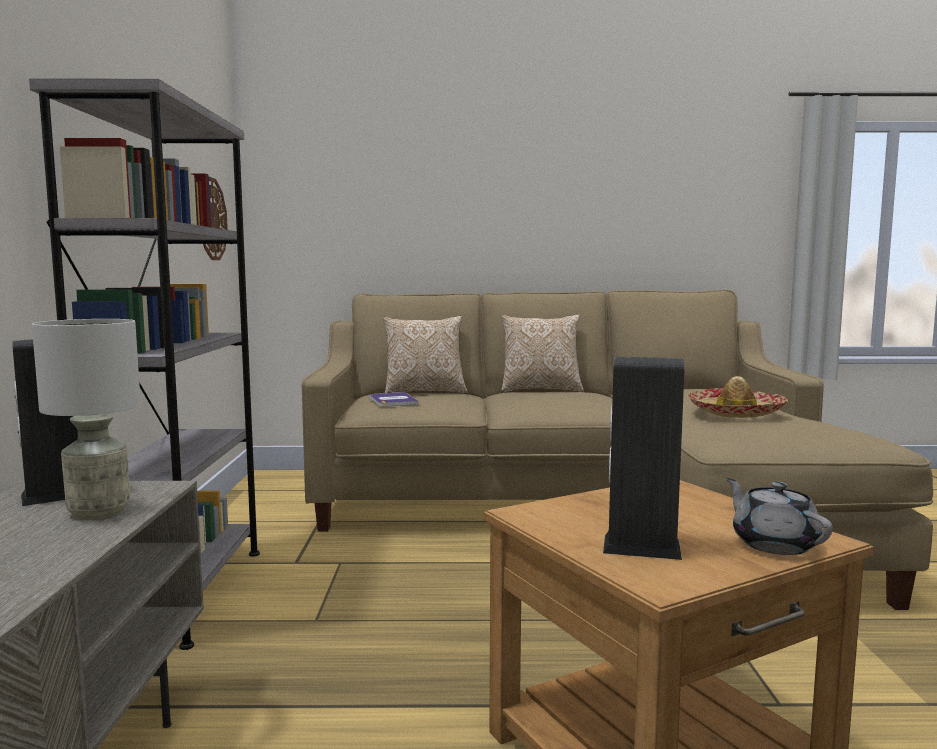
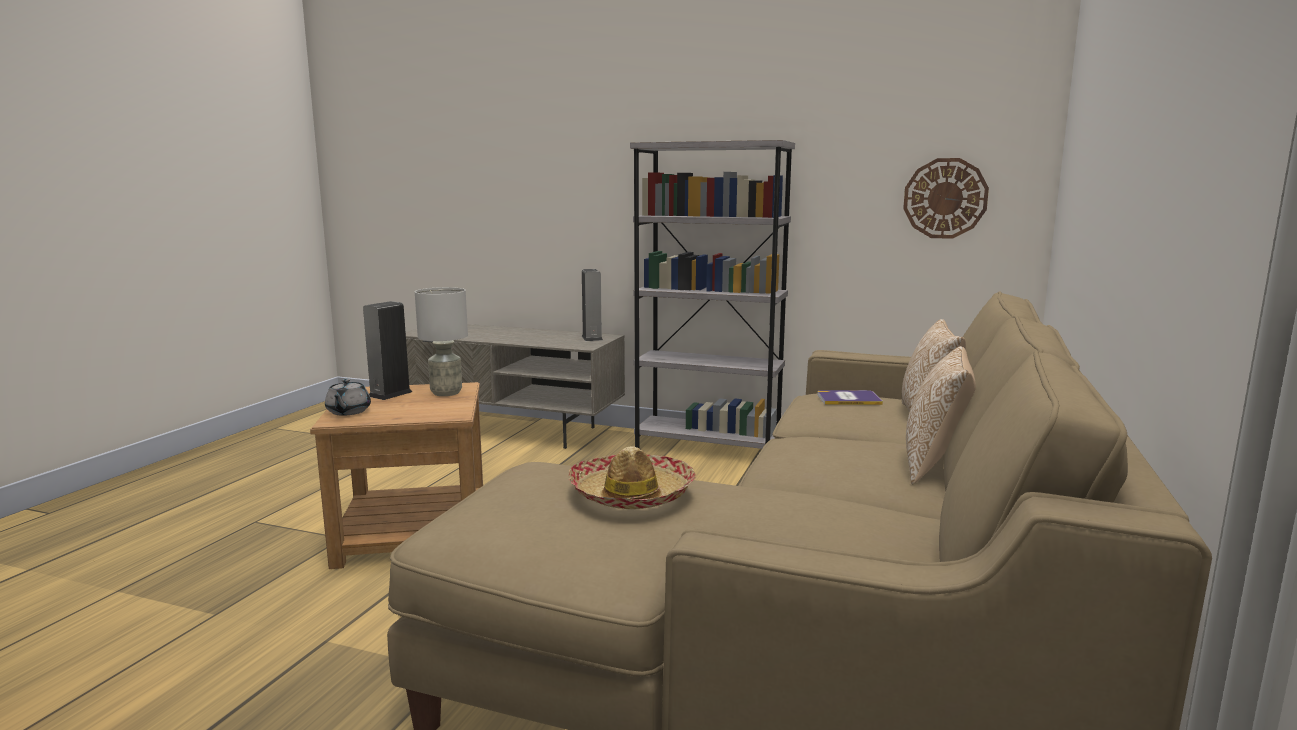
camera: 110 degrees right, 5 degrees up
(98, 512) = (559, 342): grey table lamp -> grey table lamp (445, 393)
(774, 544) = (348, 412): grey teapot -> grey teapot turned 90 degrees clockwise

